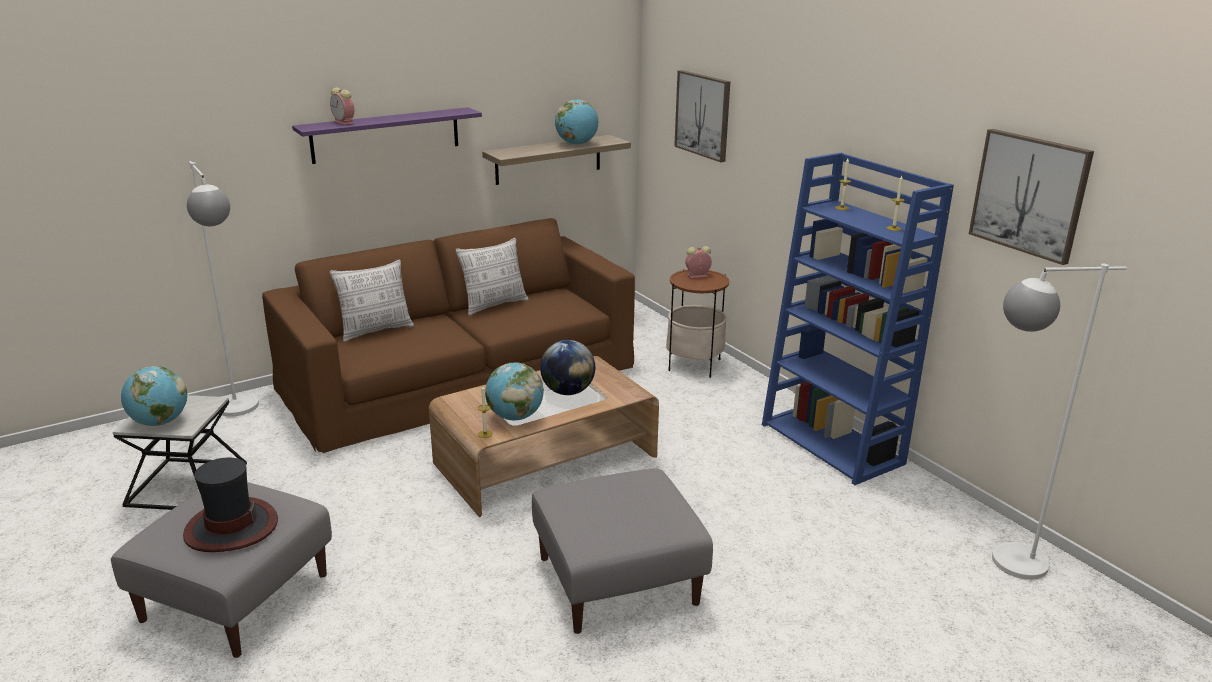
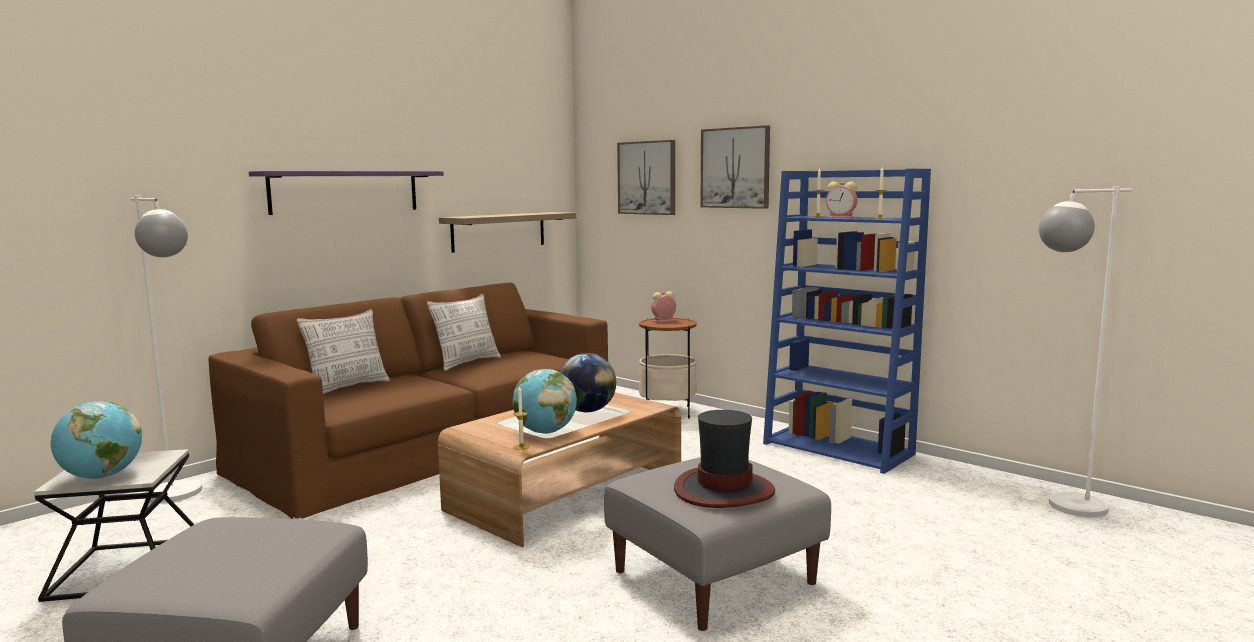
camera: 15 degrees left, 15 degrees down
(230, 527) = (243, 556): hat -> hat (723, 490)
(345, 123) = (307, 170): alarm clock -> alarm clock (842, 217)
(577, 144) = (527, 213): globe -> none
(1029, 194) = (1008, 160): picture -> picture (735, 168)

